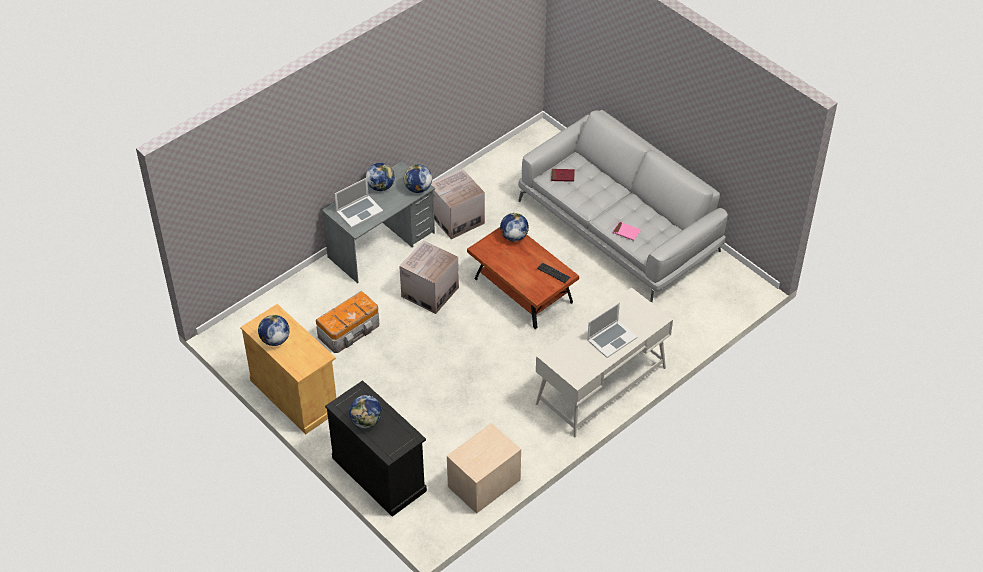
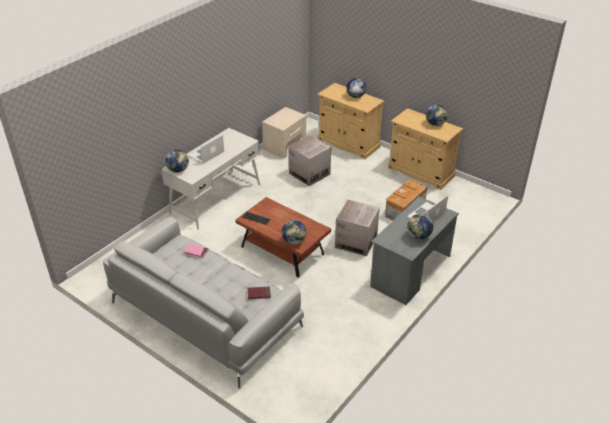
camera: 170 degrees right, 10 degrees down
(379, 474) = (348, 143): black cabinet -> beige cabinet
(418, 188) = (385, 238): globe -> globe (178, 170)
(457, 219) = (354, 302): cardboard box -> cardboard box (309, 174)

